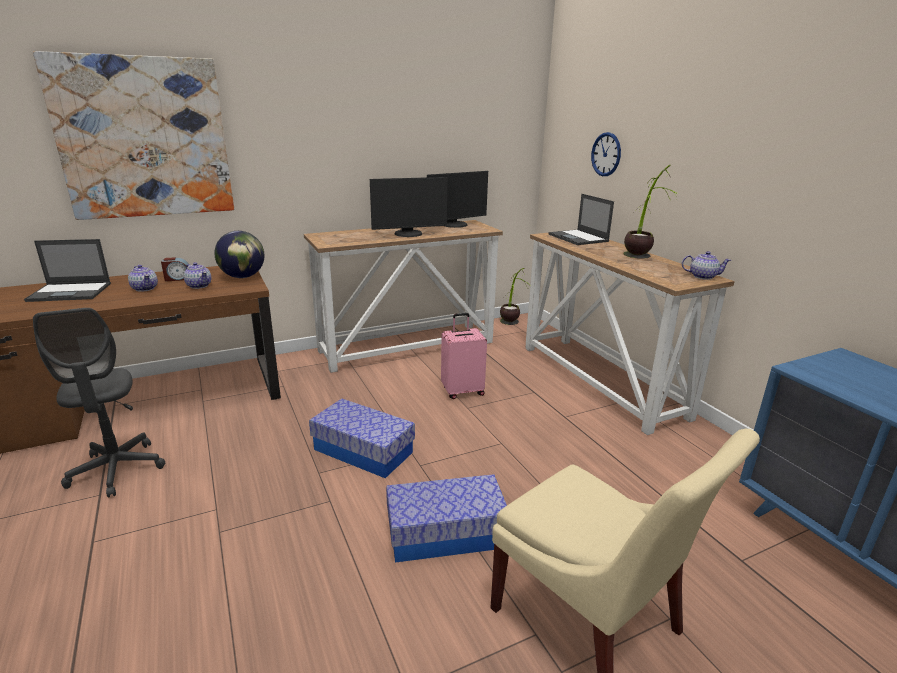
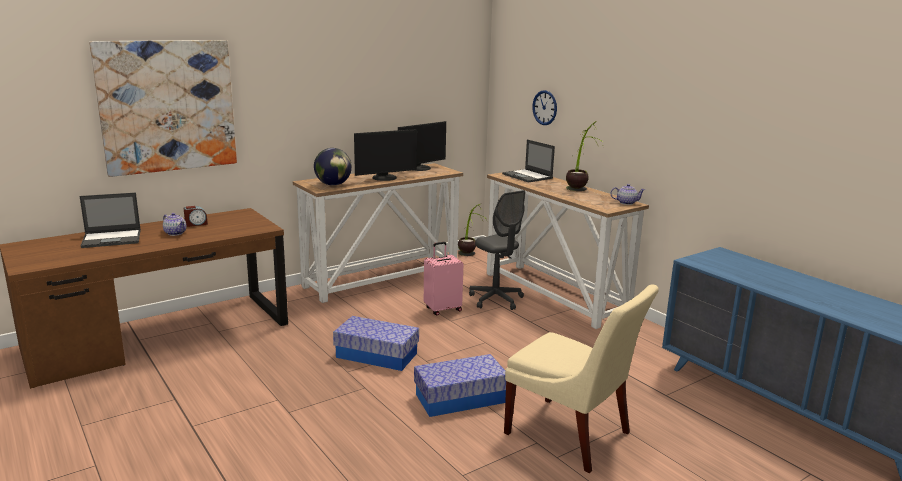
camera: 10 degrees left, 5 degrees down
(117, 470) = (177, 382): grey office chair -> grey office chair (496, 300)
(199, 286) = (221, 229): teapot -> none
(243, 277) = (252, 220): globe -> globe (333, 185)

